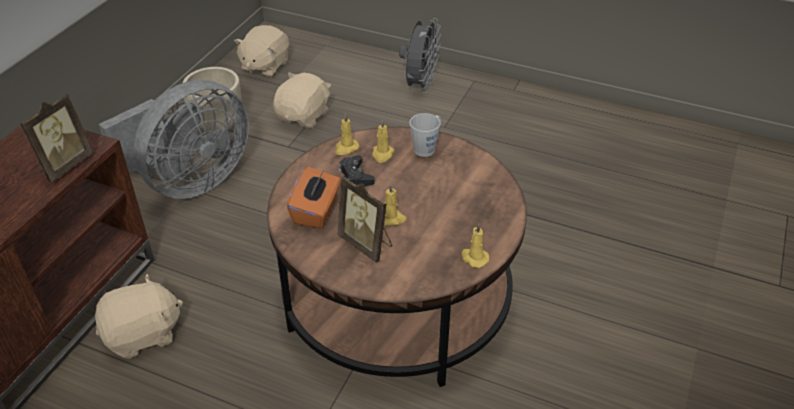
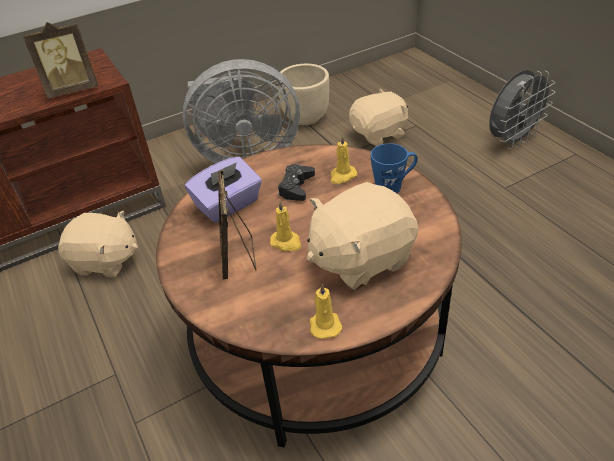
camera: 40 degrees right, 0 degrees up
(265, 66) = (383, 83): beige plush toy -> beige plush toy (360, 258)
(316, 211) = (228, 205): orange tissue box -> purple tissue box
(346, 148) = (315, 158): yellow candle -> none
(427, 147) = (393, 185): grey mug -> blue mug

